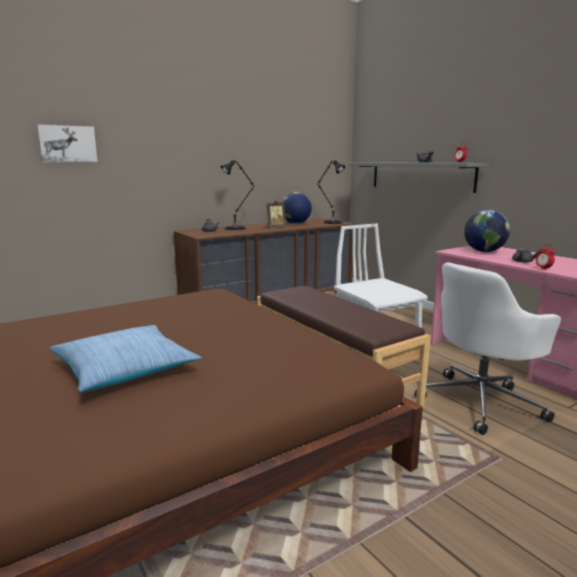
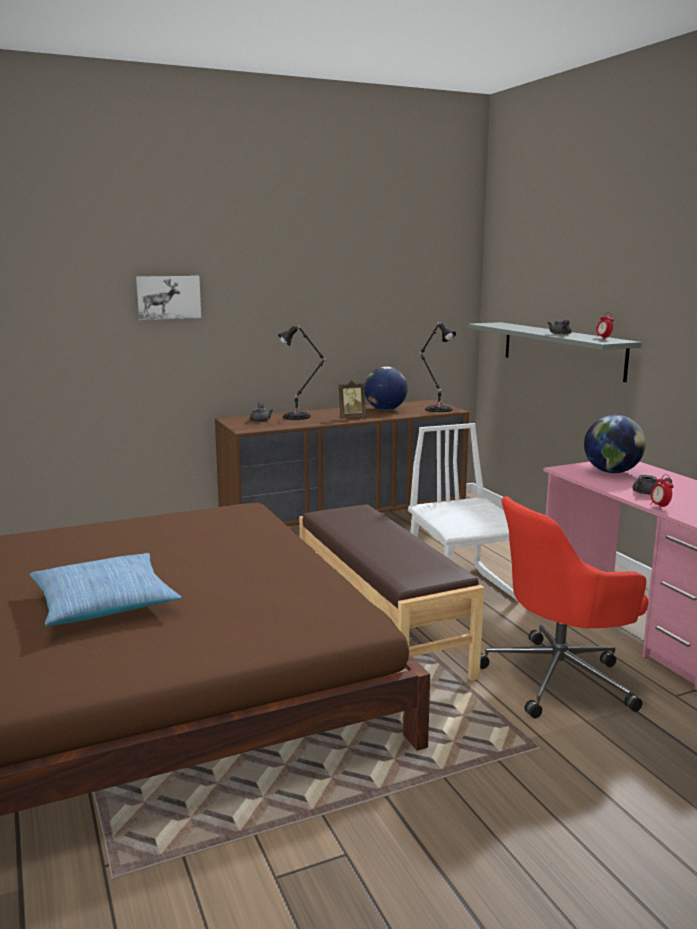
camera: 10 degrees right, 0 degrees up
(67, 144) = (83, 312): picture -> picture (168, 297)
(481, 402) = (560, 678): white office chair -> red office chair

